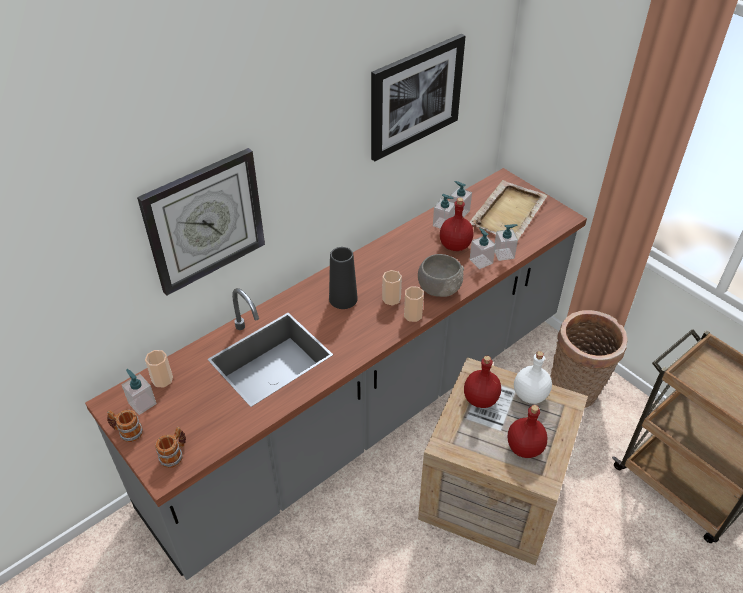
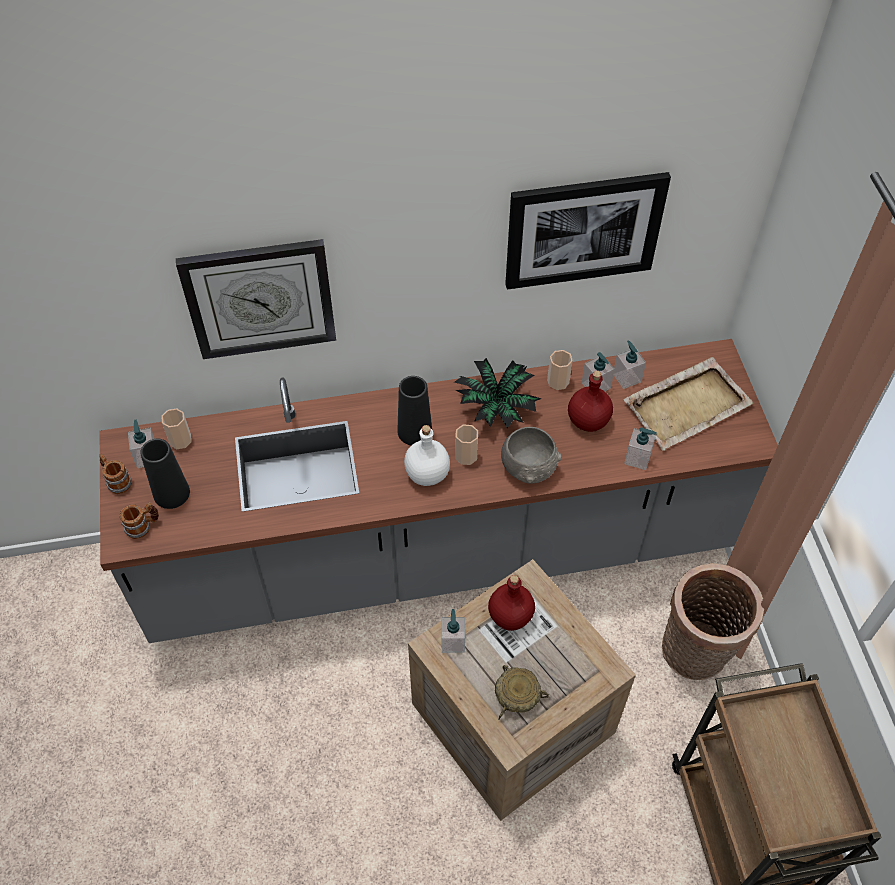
camera: 30 degrees right, 10 degrees up
(182, 420) = (171, 493): none -> black vase
(387, 261) = (496, 406): none -> potted plant
(413, 315) = (475, 487): cup -> cup (558, 381)
(481, 261) = (603, 455): soap dispenser -> soap dispenser (453, 642)
(524, 448) = (516, 696): red bottle -> beige bowl
(529, 394) = (569, 638): white bottle -> white bottle (427, 473)

